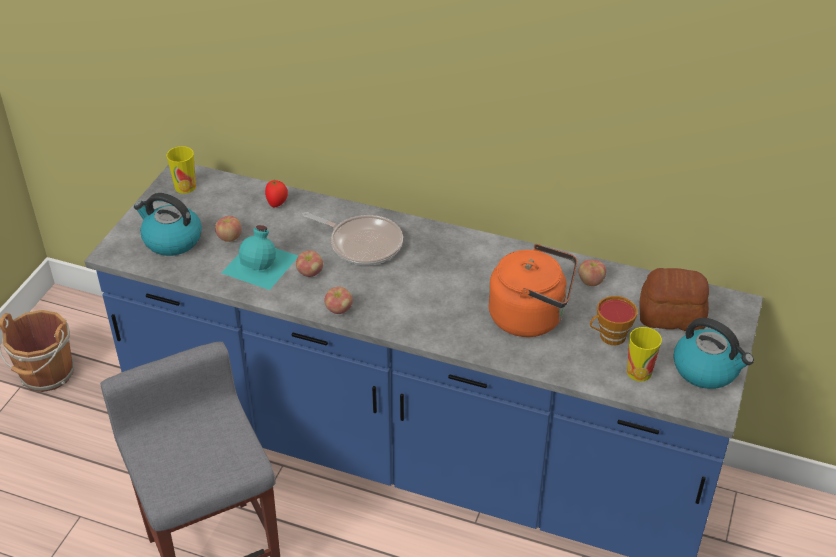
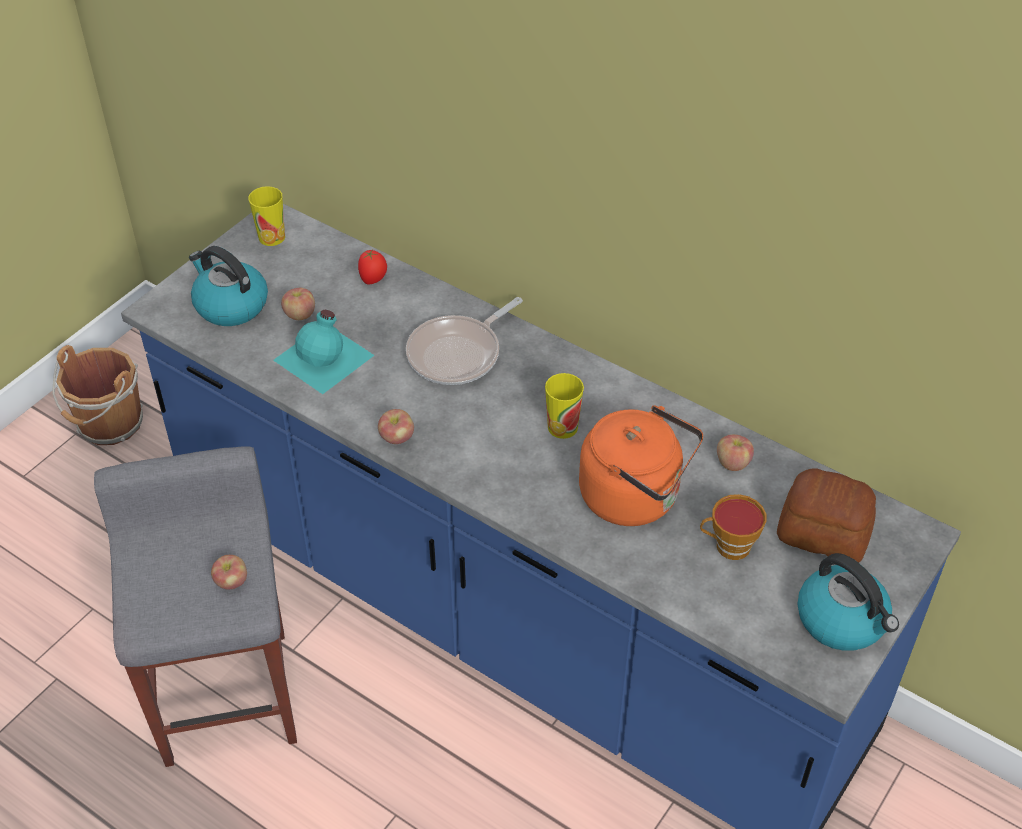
camera: 15 degrees right, 5 degrees up
(310, 273) = (380, 381): apple -> apple (232, 582)
(362, 244) = (458, 354): frying pan -> frying pan turned 90 degrees clockwise
(639, 372) = (749, 604): cup -> cup (562, 427)

